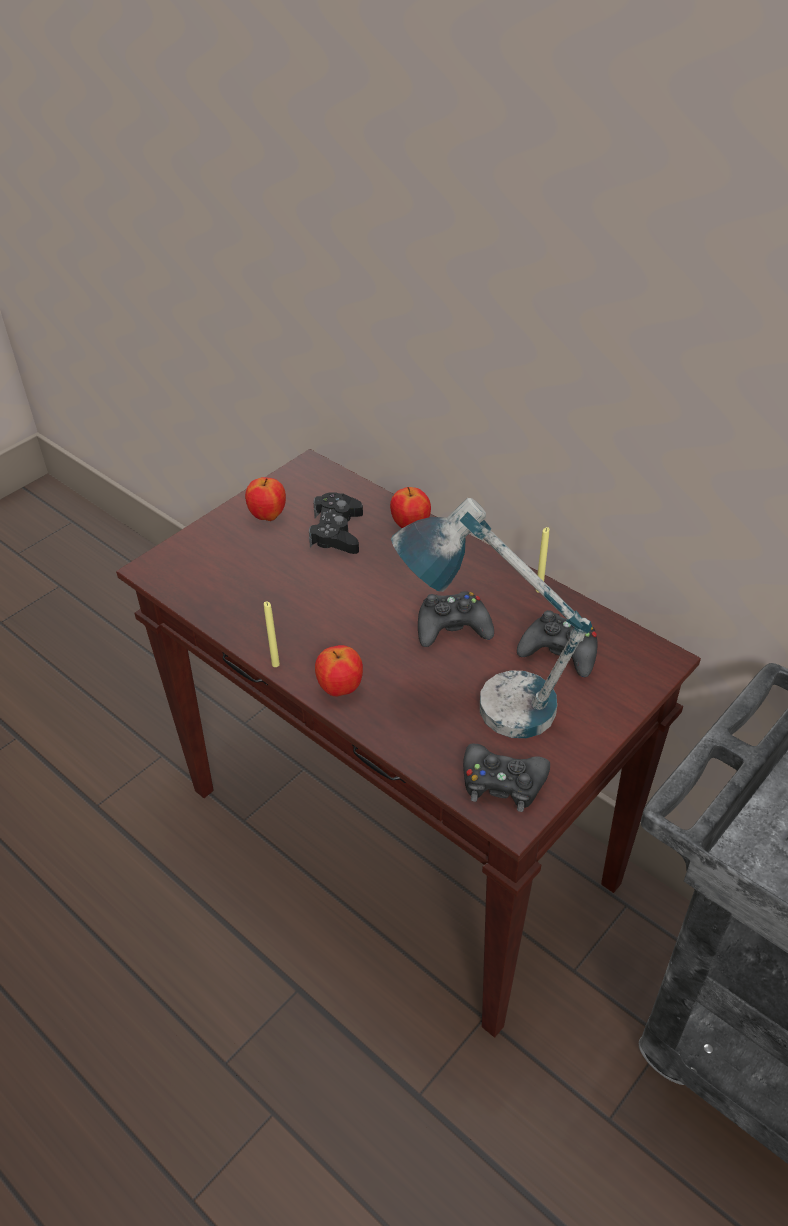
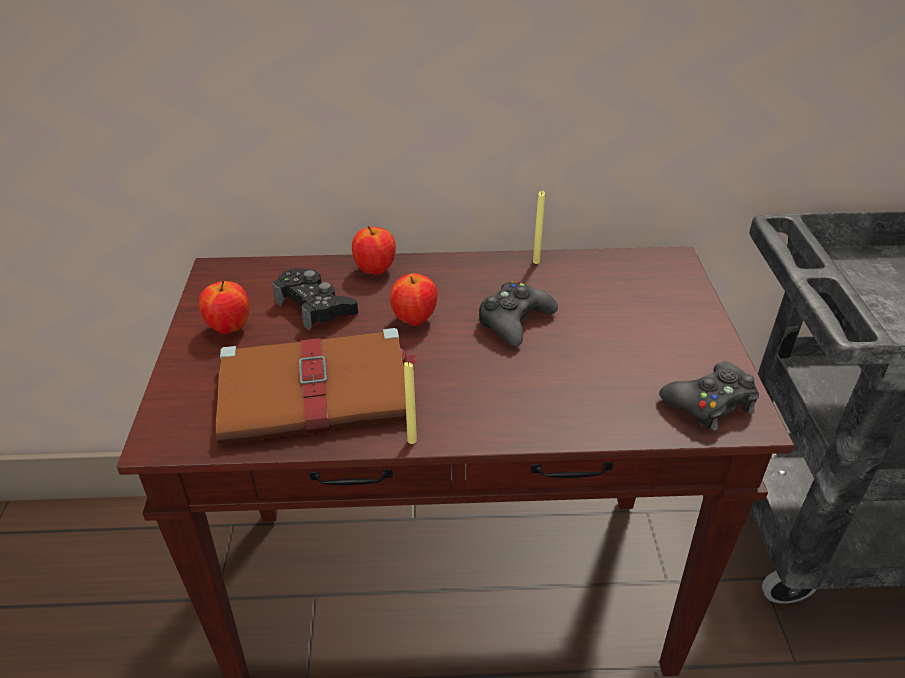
camera: 45 degrees left, 5 degrees down
(265, 595) = (319, 391): none -> brown book
(340, 688) = (496, 421): apple -> apple (414, 320)
(483, 701) = (612, 357): table lamp -> none
(559, 652) = (610, 293): black game controller -> none

